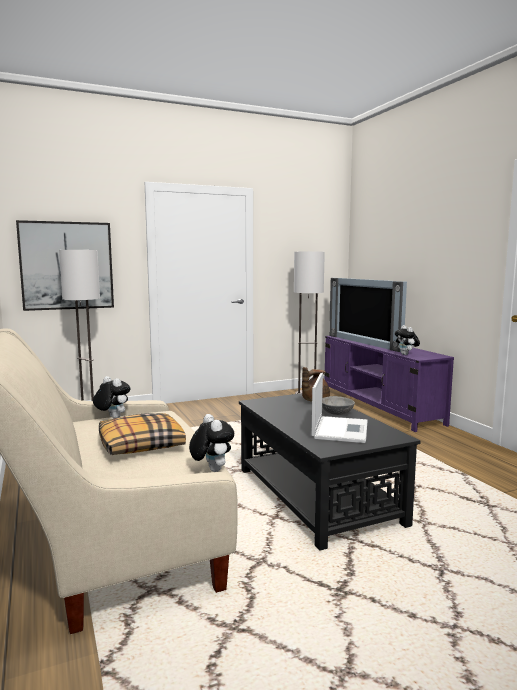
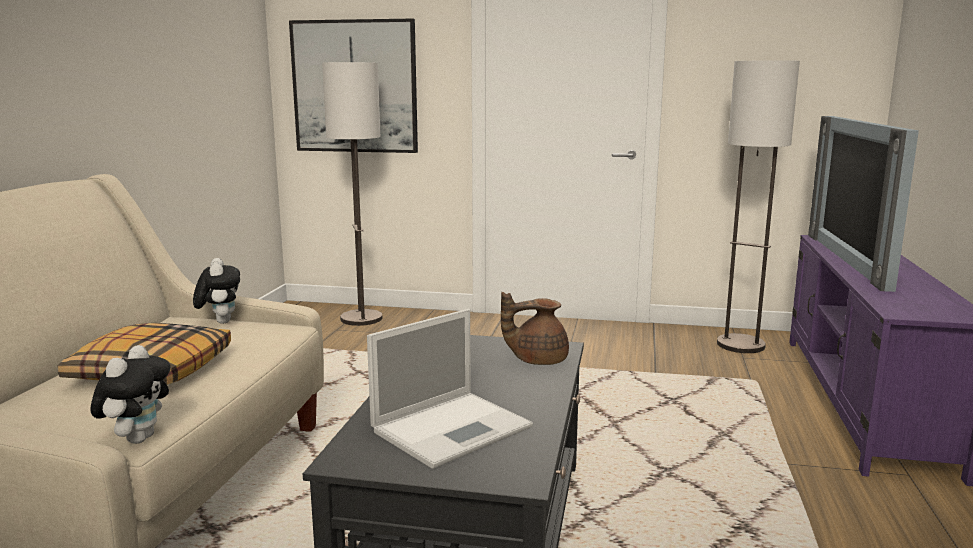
camera: 35 degrees right, 5 degrees up
(336, 413) = (521, 393): grey bowl -> none
(406, 354) = (884, 300): plush toy -> none

